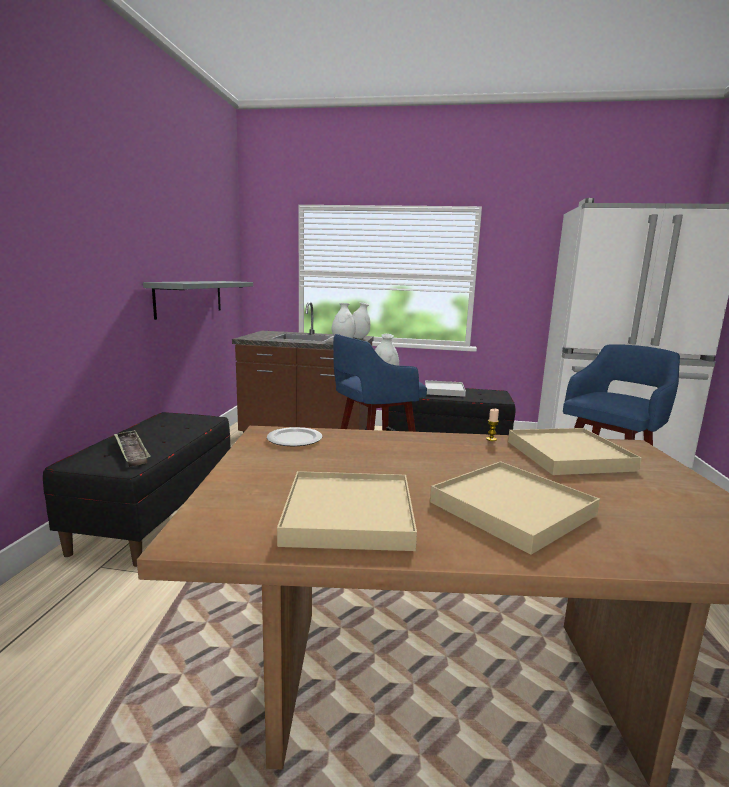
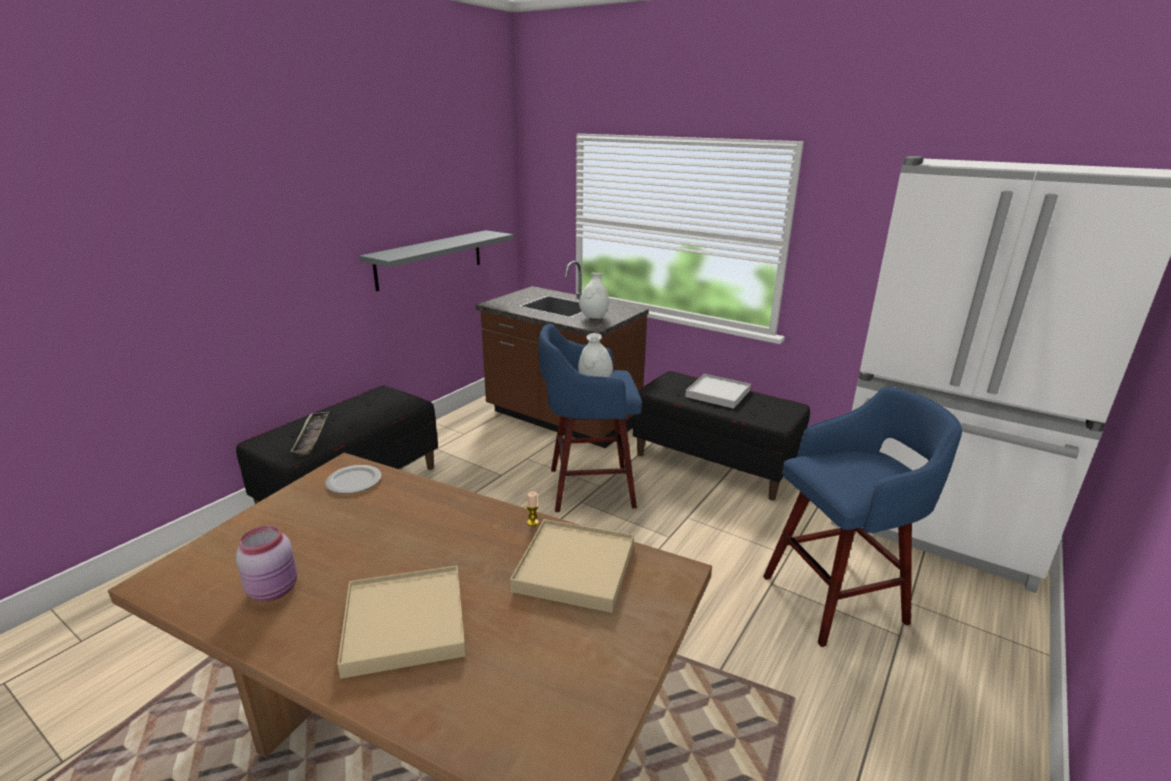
camera: 25 degrees right, 10 degrees up
(349, 515) = (275, 589): beige tray -> pink jar
(358, 338) = (621, 313): white vase -> none

